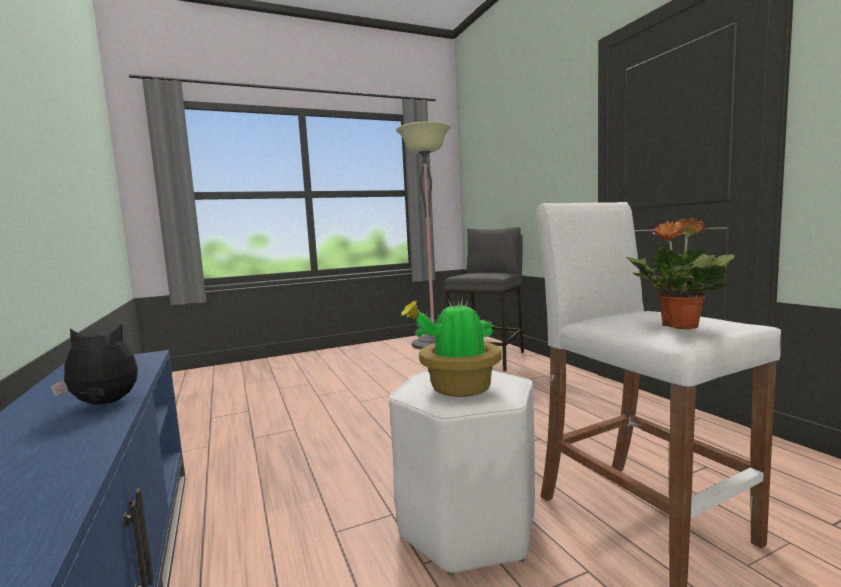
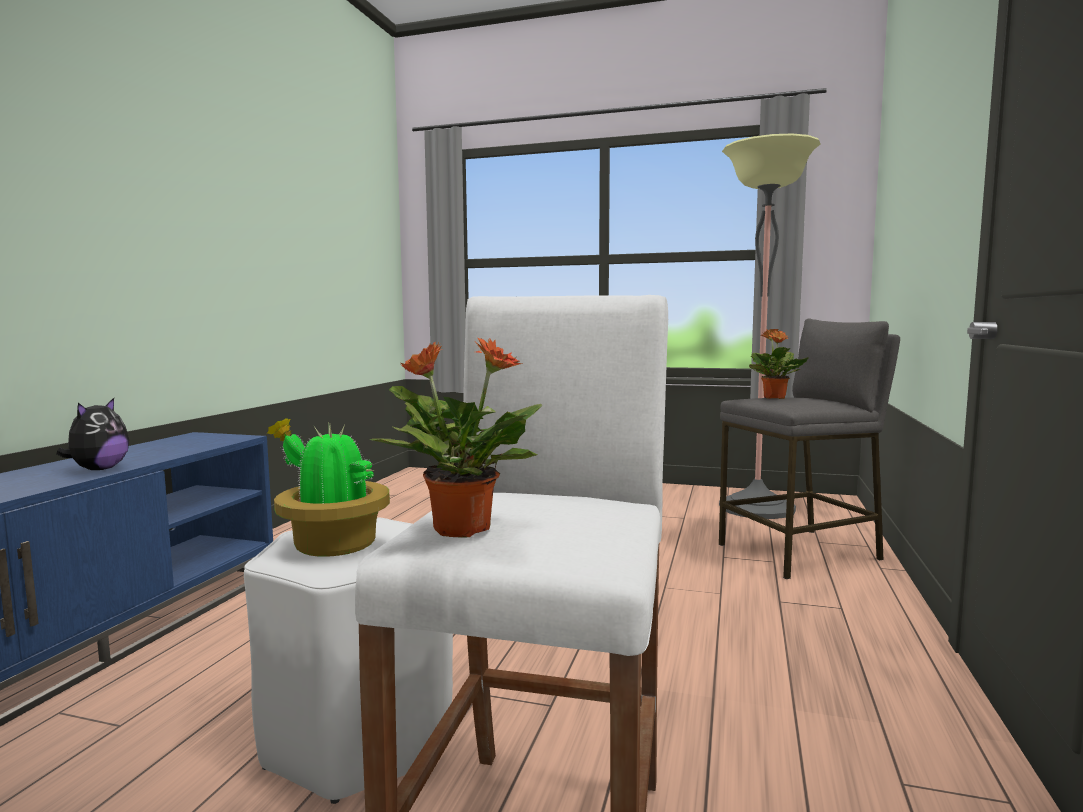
camera: 40 degrees right, 0 degrees up
(104, 404) = (98, 469): plush toy -> plush toy turned 75 degrees clockwise
(472, 273) = (774, 398): none -> potted plant

